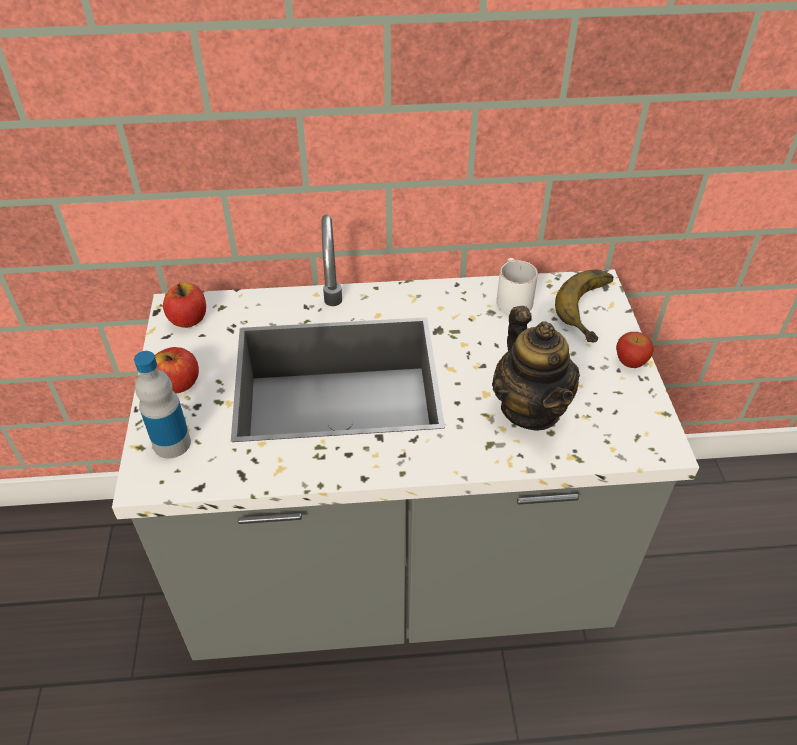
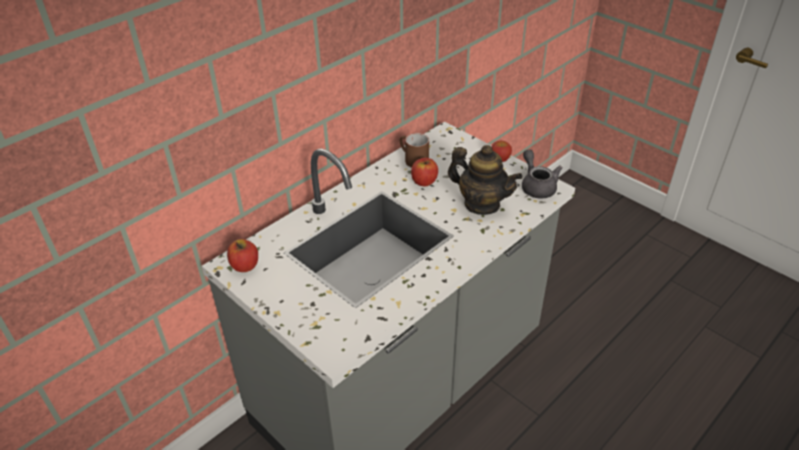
camera: 40 degrees left, 5 degrees down
(172, 443) = (324, 329): bottle -> none
(178, 384) = (286, 300): apple -> apple (424, 181)
(511, 298) = (412, 160): white mug -> brown mug
(594, 309) = (457, 144): banana -> none
(641, 430) = (537, 186): none -> grey teapot

